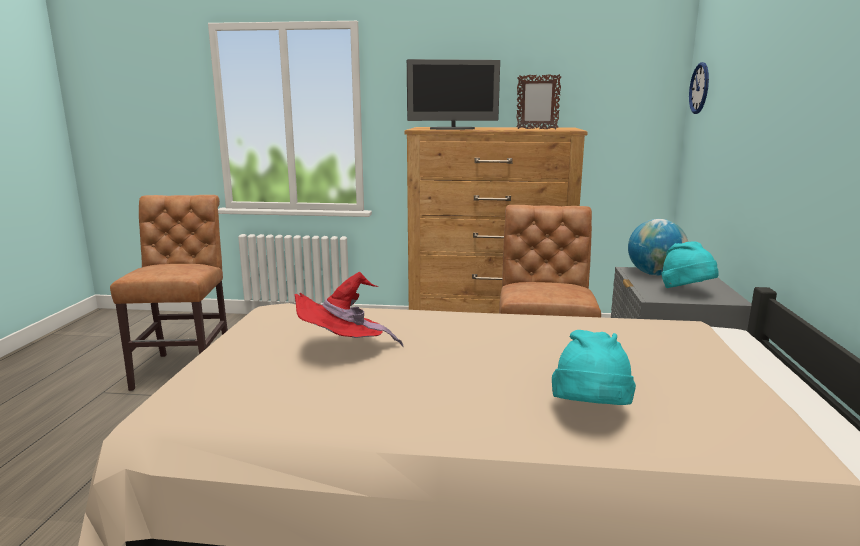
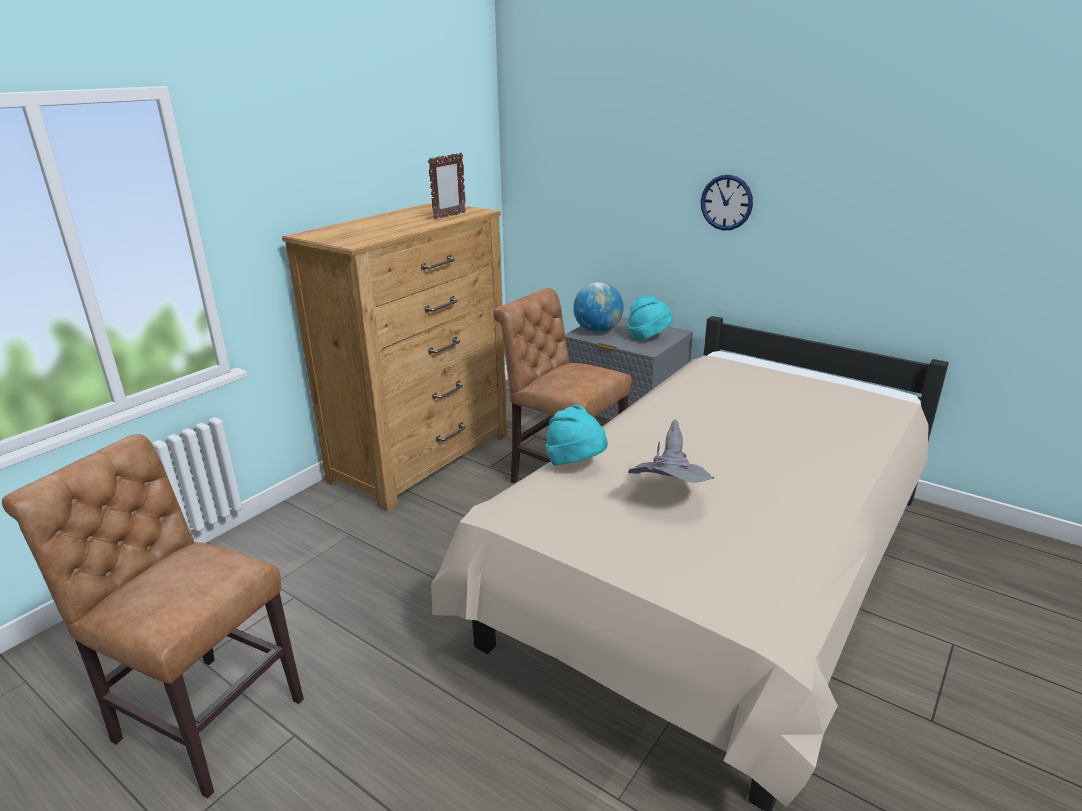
camera: 60 degrees left, 10 degrees up
(344, 350) = (669, 497): red hat -> grey hat
(452, 129) = (385, 235): monitor -> none
(590, 414) = (834, 437): turquoise hat -> turquoise hat (576, 464)
(699, 88) = (530, 149): wall clock -> wall clock (726, 202)

